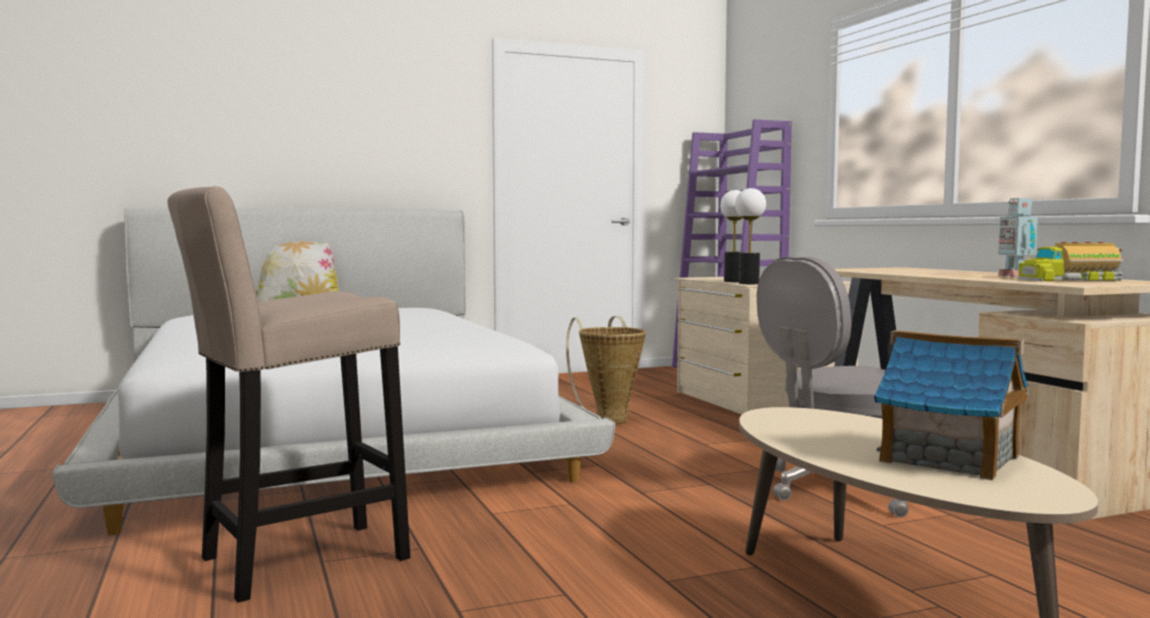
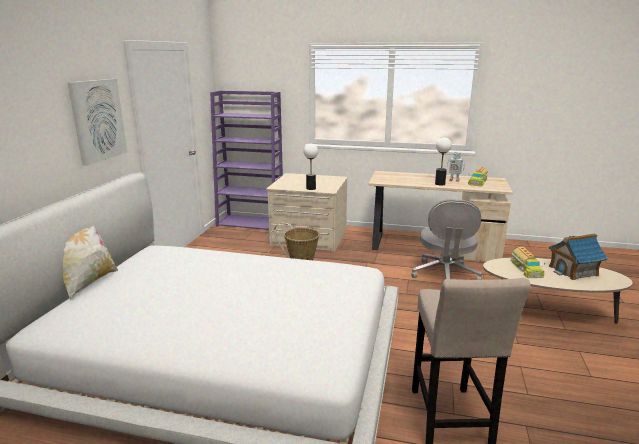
camera: 55 degrees left, 15 degrees up
(416, 133) = (98, 120): none -> picture
(749, 283) = (328, 190): table lamp -> table lamp (440, 184)
(835, 428) = (525, 268): none -> toy truck

